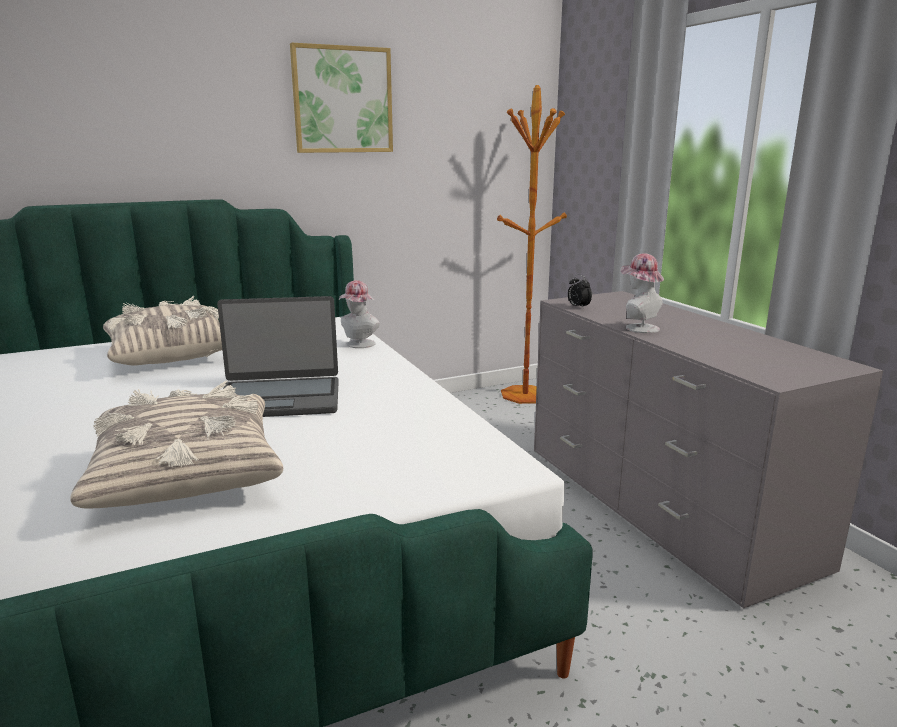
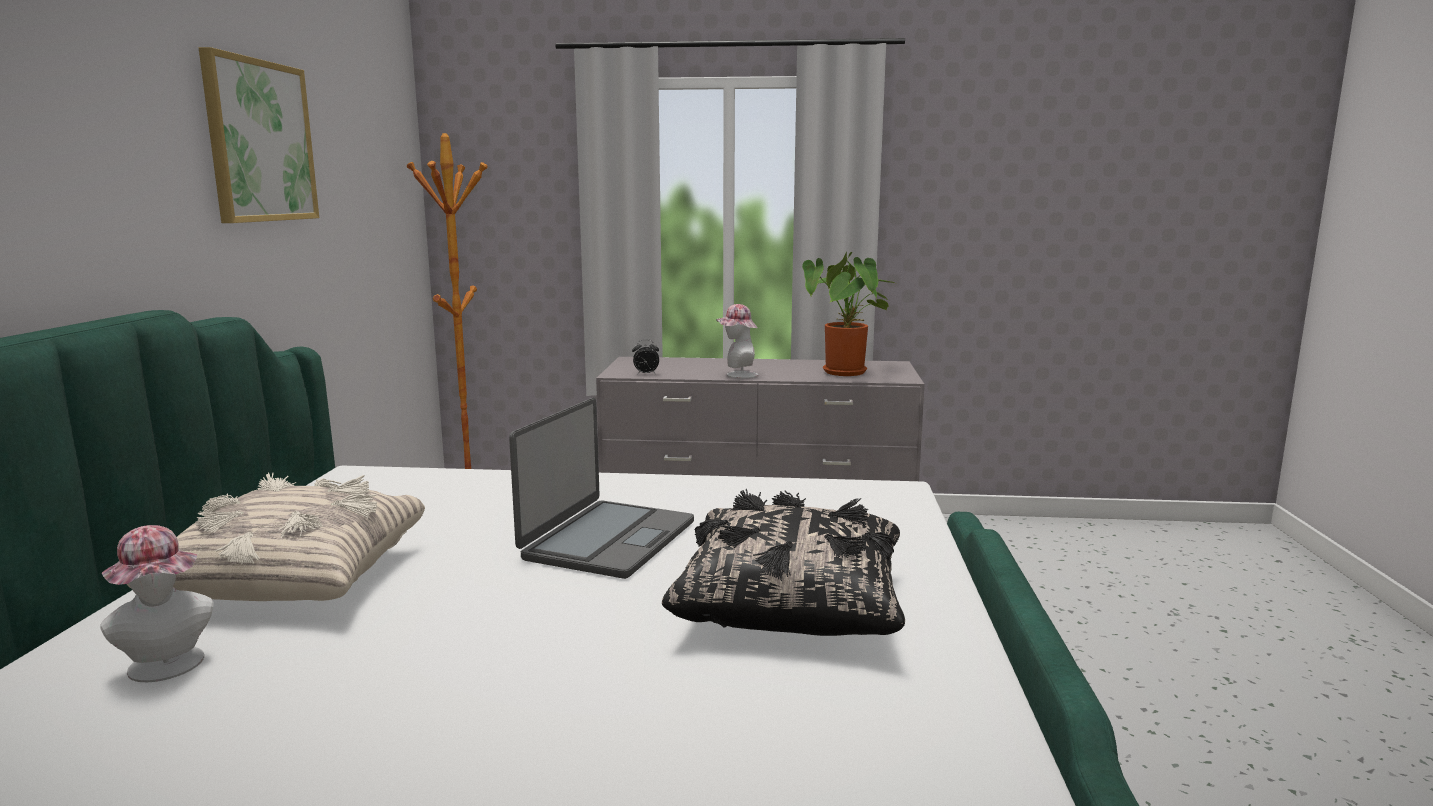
camera: 60 degrees left, 5 degrees down
(187, 479) = (790, 608): beige pillow -> black pillow
(359, 345) = (481, 480): hat -> hat (167, 668)
(741, 357) = (846, 373): none -> potted plant

